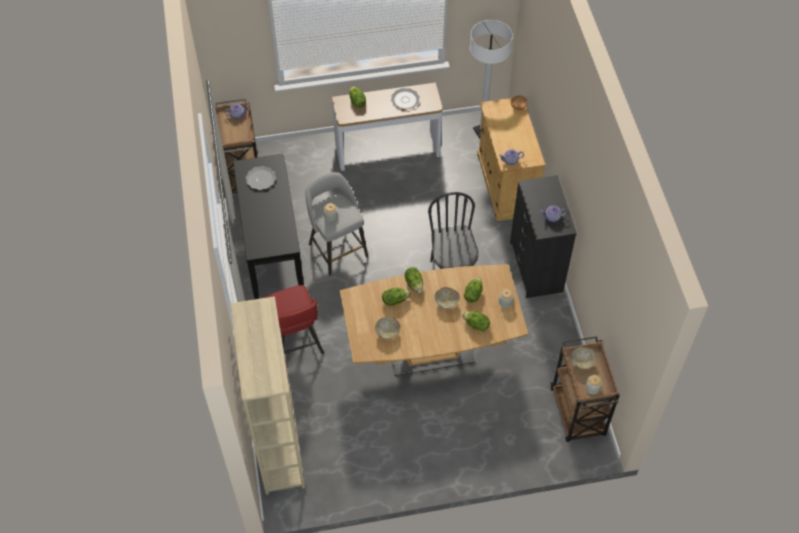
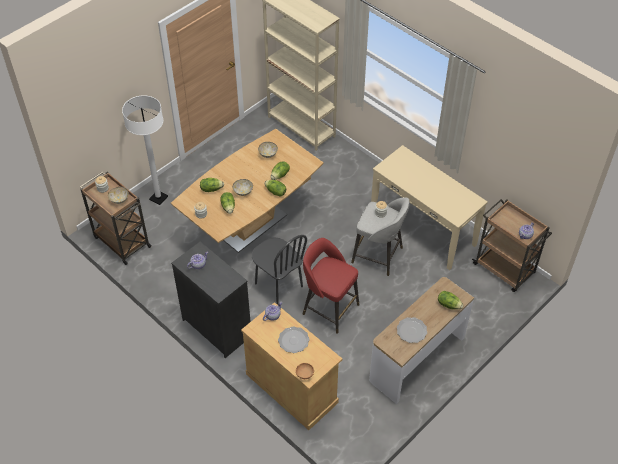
camera: 145 degrees right, 5 degrees down
(261, 179) = (452, 199): plate -> plate (293, 340)
(272, 250) = (423, 228): black console table -> beige console table
(295, 344) = (347, 181): red stool -> red stool (329, 308)
(482, 131) = (352, 431): white floor lamp -> white floor lamp (158, 198)

